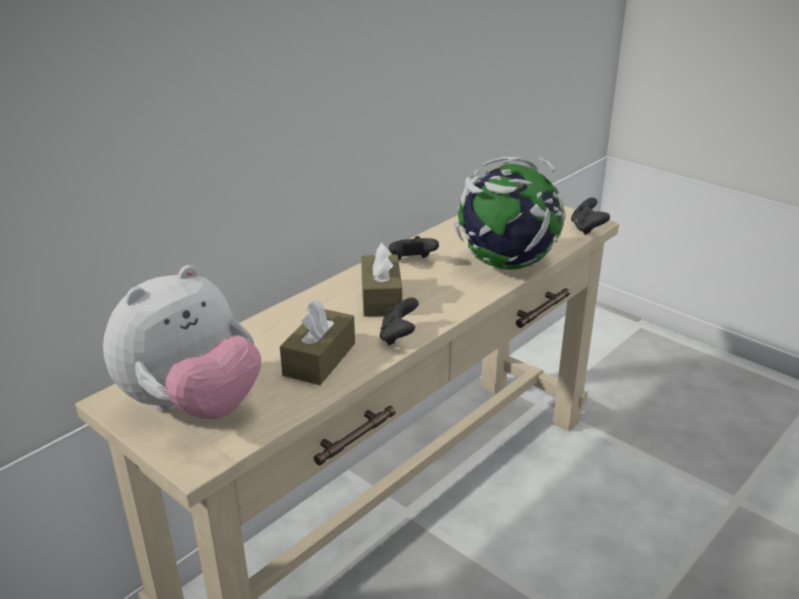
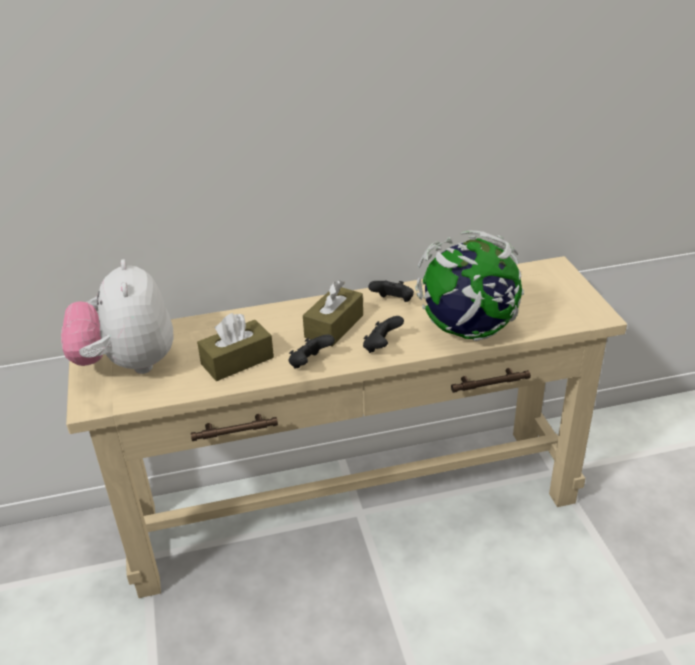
camera: 35 degrees right, 5 degrees up
(192, 406) = (127, 364): plush toy -> plush toy turned 90 degrees clockwise
(587, 229) = (585, 320): black game controller -> black game controller (381, 347)

